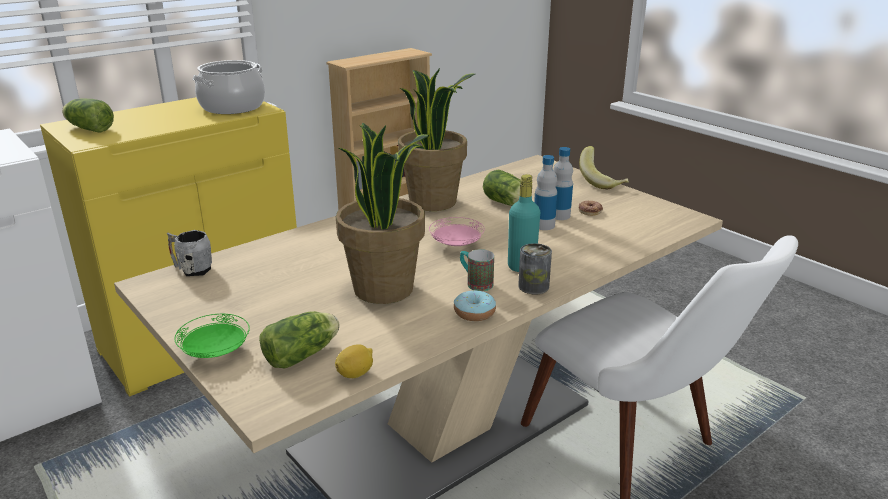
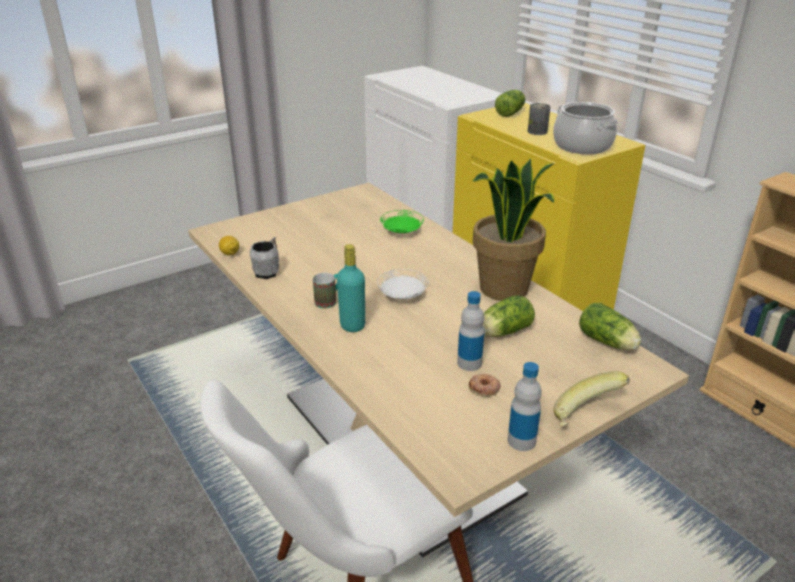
camera: 95 degrees right, 5 degrees up
(192, 269) = (380, 200): grey mug -> grey mug (268, 271)
(215, 352) = (274, 215): green plate -> green plate (402, 232)
(304, 354) = (259, 238): lettuce -> lettuce (608, 343)
(385, 288) = (332, 263): potted plant -> none
(456, 245) = (402, 296): pink plate -> white plate
(474, 313) = (283, 297): donut -> none
(533, 286) = (314, 328): can -> can (537, 131)
(543, 225) = (443, 349): bottle -> bottle (521, 441)

